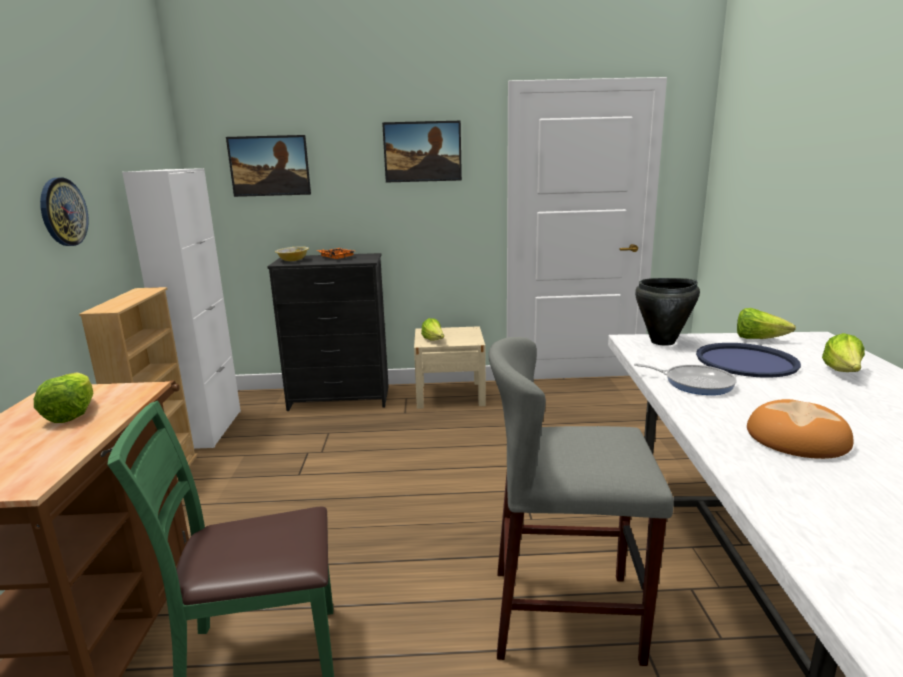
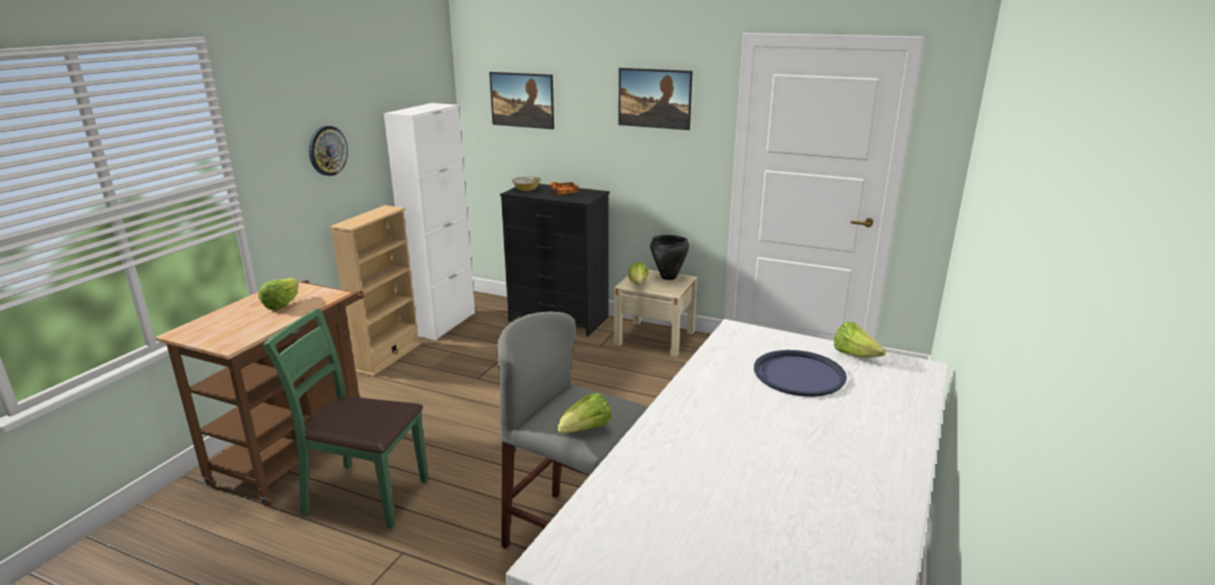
camera: 25 degrees right, 5 degrees up
(663, 342) = (758, 337): black cooking pot -> black cooking pot (668, 277)
(694, 383) = (716, 382): frying pan -> none
(797, 437) = (715, 446): bread -> none
(842, 372) = (869, 407): lettuce -> lettuce (585, 431)

